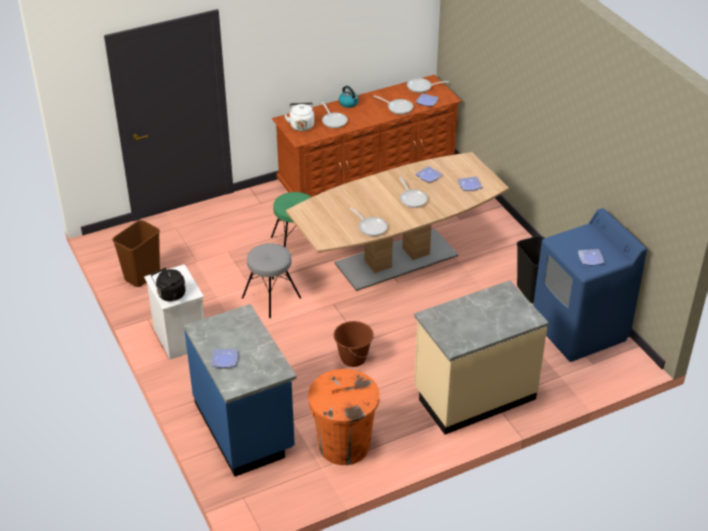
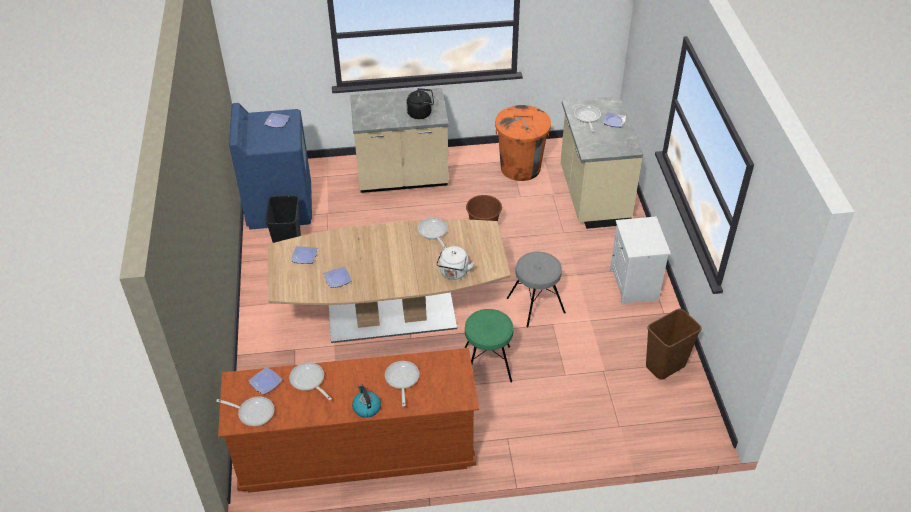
camera: 160 degrees left, 5 degrees up
(170, 295) = (647, 227): black kettle -> black kettle (421, 113)
(245, 427) = (592, 197): blue counter -> beige counter
(301, 125) = (446, 383): white kettle -> white kettle (453, 273)
(412, 199) = (373, 254): frying pan -> frying pan (587, 118)

